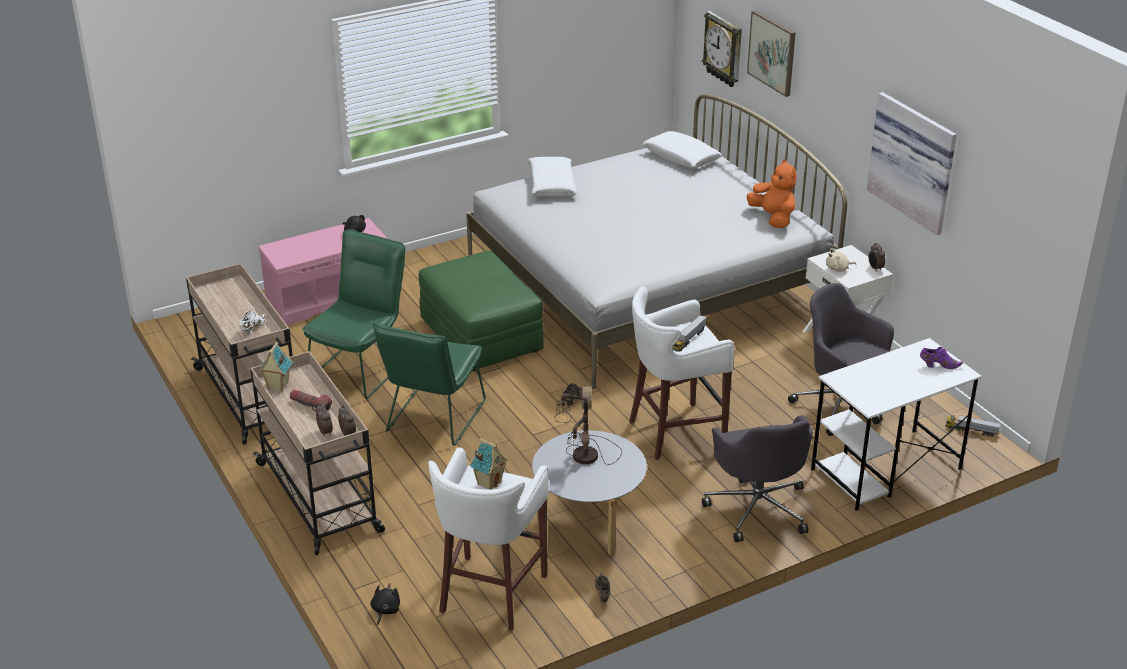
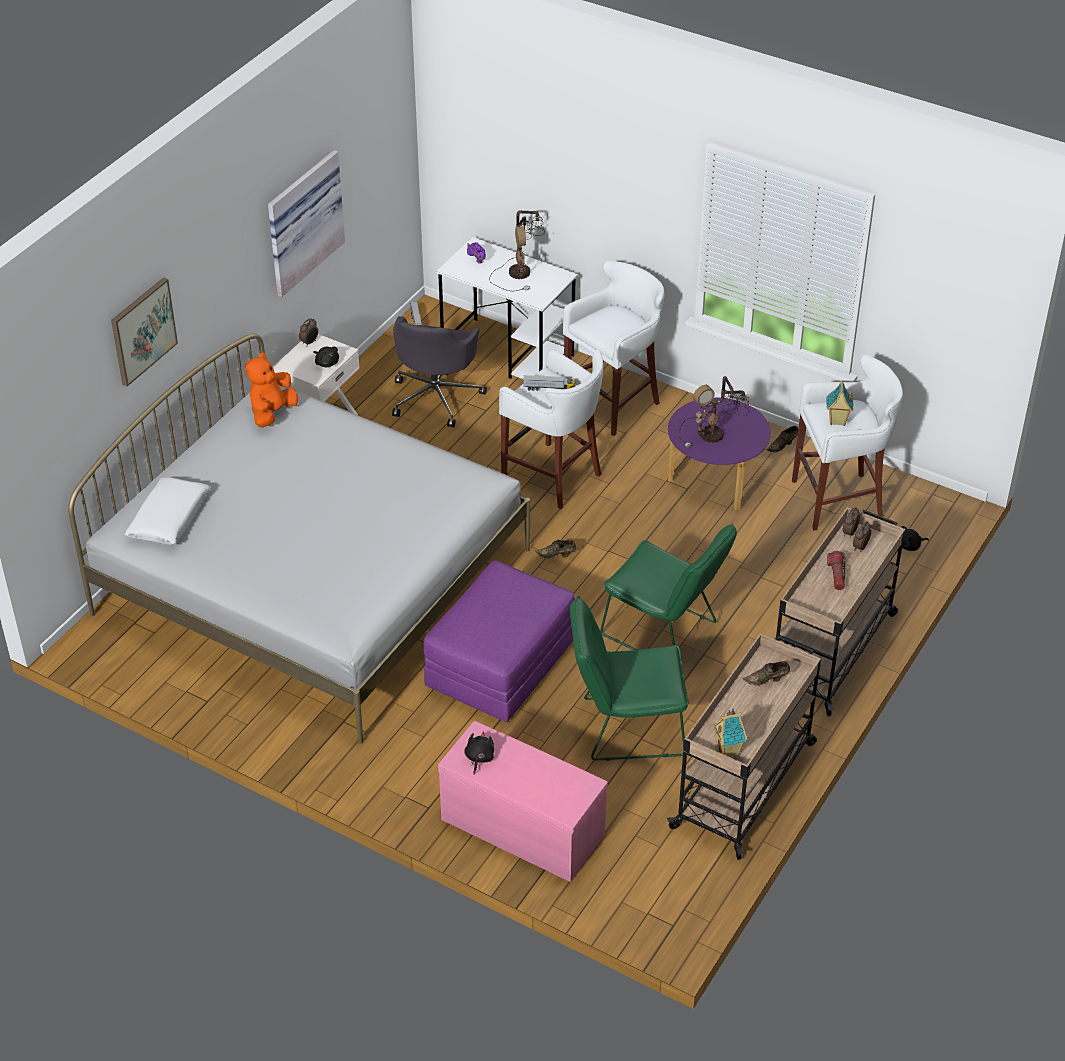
camera: 120 degrees left, 10 degrees up
(252, 328) = (767, 680): white shoe -> brown shoe
(277, 386) = (832, 611): toy house -> toy house (728, 750)
(433, 420) = (665, 632): green chair -> green chair turned 45 degrees clockwise
(481, 336) = (500, 664): green ottoman -> purple ottoman
(551, 184) = (307, 593): white pillow -> none
(588, 524) = (714, 481): grey coffee table -> purple coffee table
(724, 49) = (82, 411): wall clock -> none
(758, 508) = (614, 403): grey office chair -> white stool
(838, 269) = (326, 363): beige plush toy -> black plush toy
(895, 383) = (520, 272): none -> table lamp

